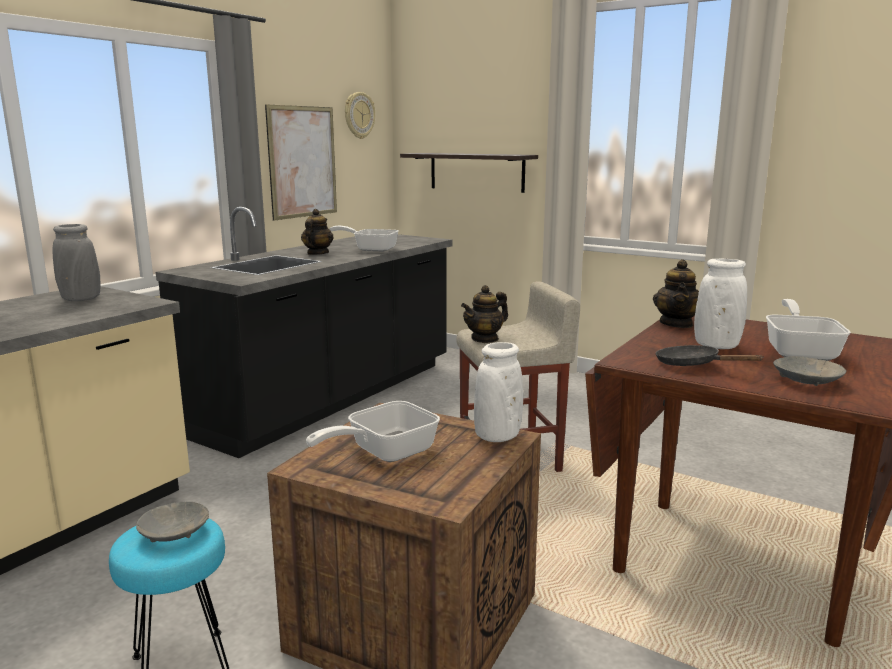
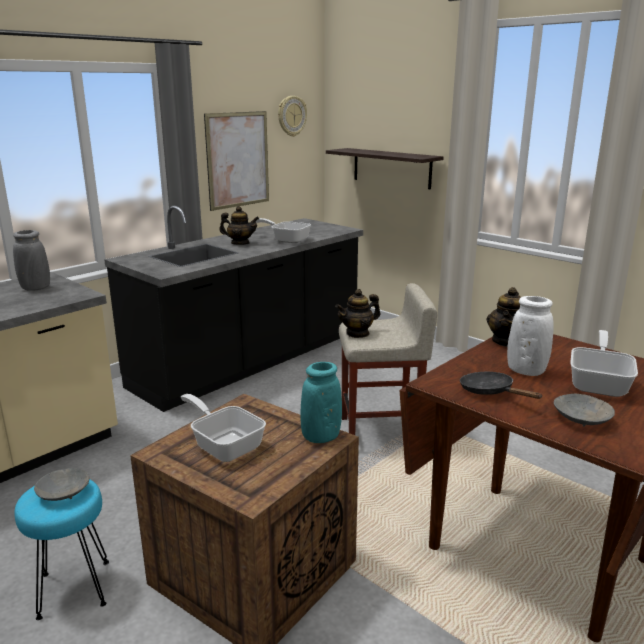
camera: 10 degrees right, 5 degrees up
(317, 253) = (240, 243): teapot -> teapot turned 75 degrees clockwise
(383, 452) = (224, 444): frying pan -> frying pan turned 75 degrees clockwise
(497, 437) = (321, 437): white vase -> turquoise vase

